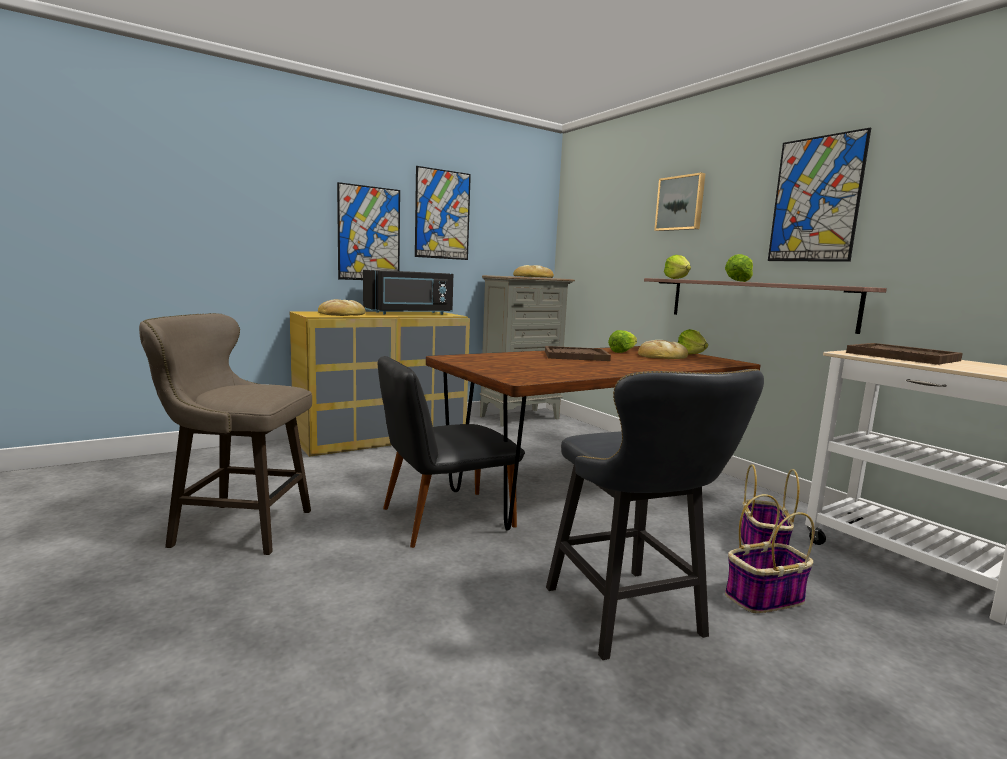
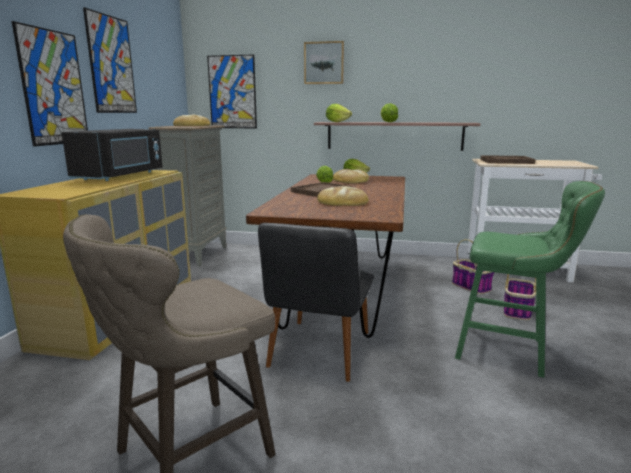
camera: 45 degrees left, 5 degrees up
(341, 314) = (69, 188): bread -> bread (342, 201)
(633, 622) = (513, 351): grey stool -> green stool
(815, 199) = (430, 67): picture -> picture (232, 92)

